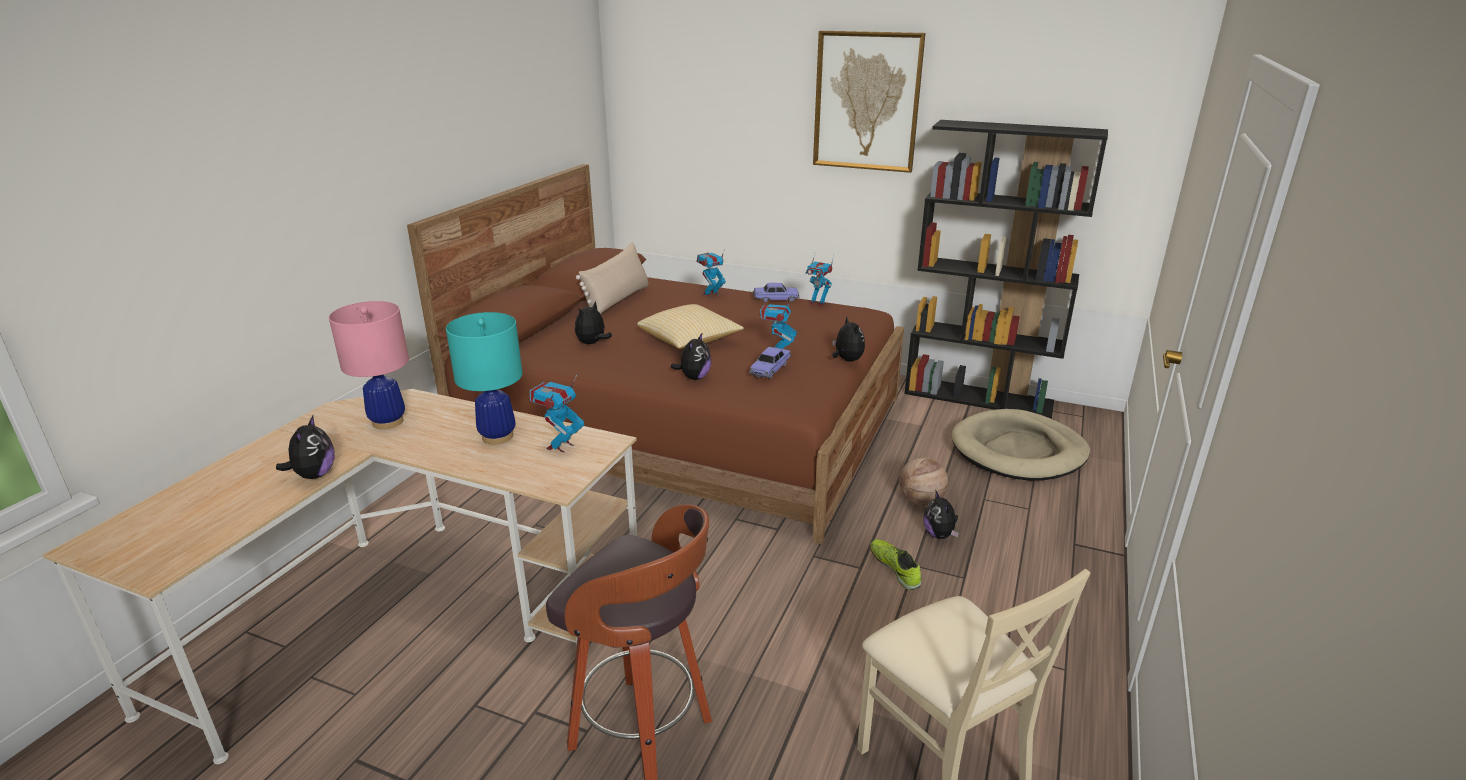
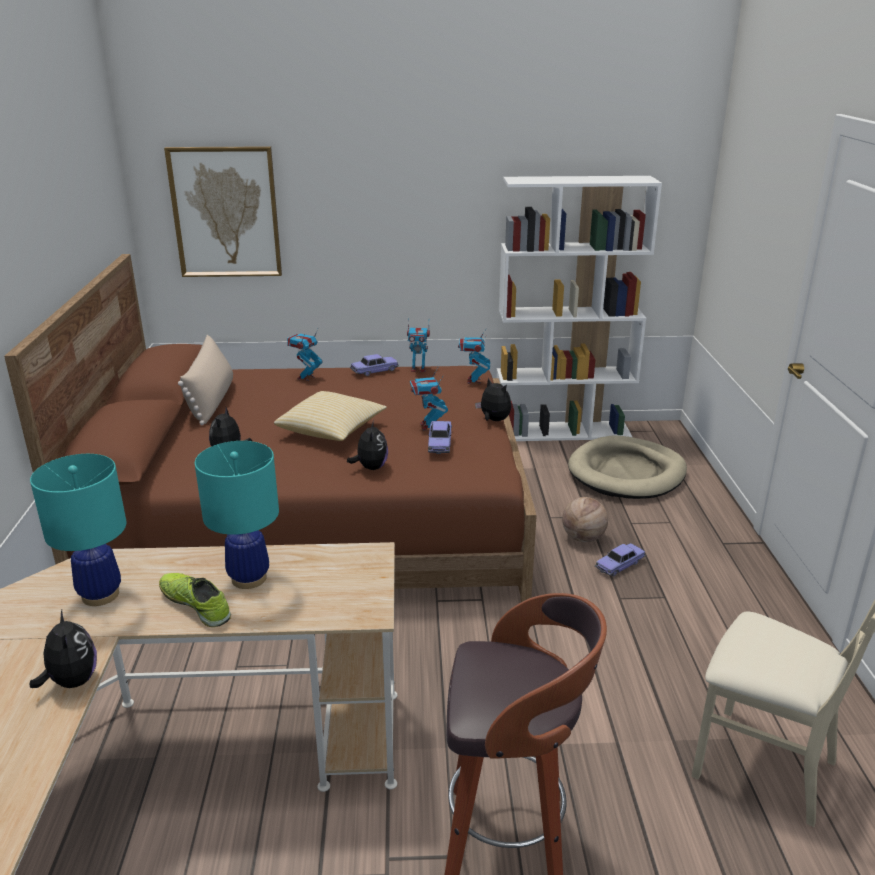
camera: 25 degrees left, 0 degrees up
(388, 422) = (101, 595): pink table lamp -> turquoise table lamp
(560, 446) = (327, 571): toy robot -> toy robot (473, 381)
(867, 101) = (429, 164): picture -> picture (225, 212)
(895, 568) = (606, 606): shoe -> shoe (196, 605)
(939, 535) = (619, 565): plush toy -> toy car
(979, 397) = (563, 431): black bookcase -> white bookcase

